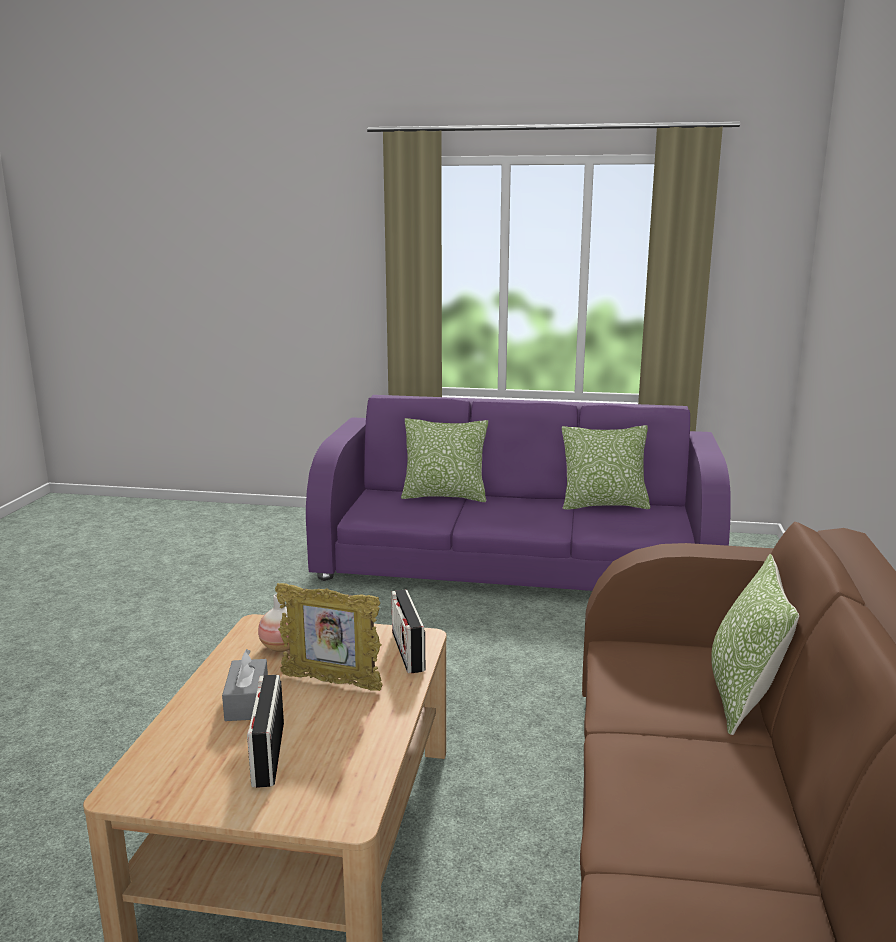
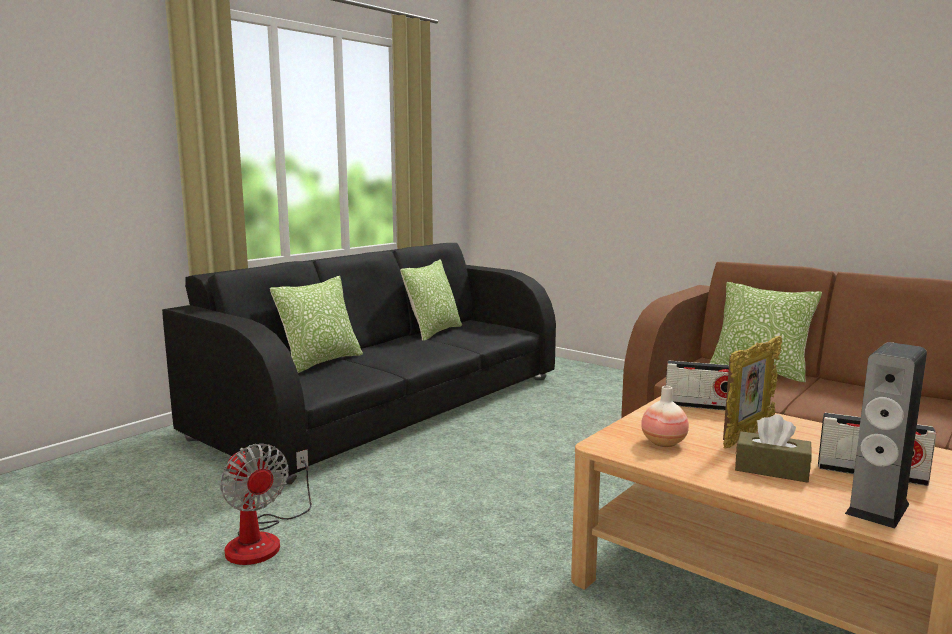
camera: 60 degrees left, 5 degrees down
(179, 758) = (877, 509): none -> speaker
(239, 601) = (263, 539): none -> fan
(247, 701) = (771, 469): grey tissue box -> brown tissue box
(517, 561) = (387, 404): purple sofa -> black sofa

